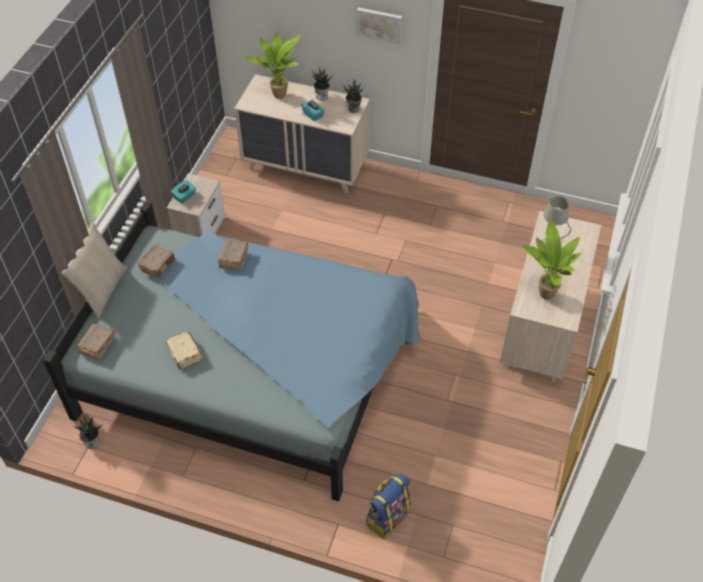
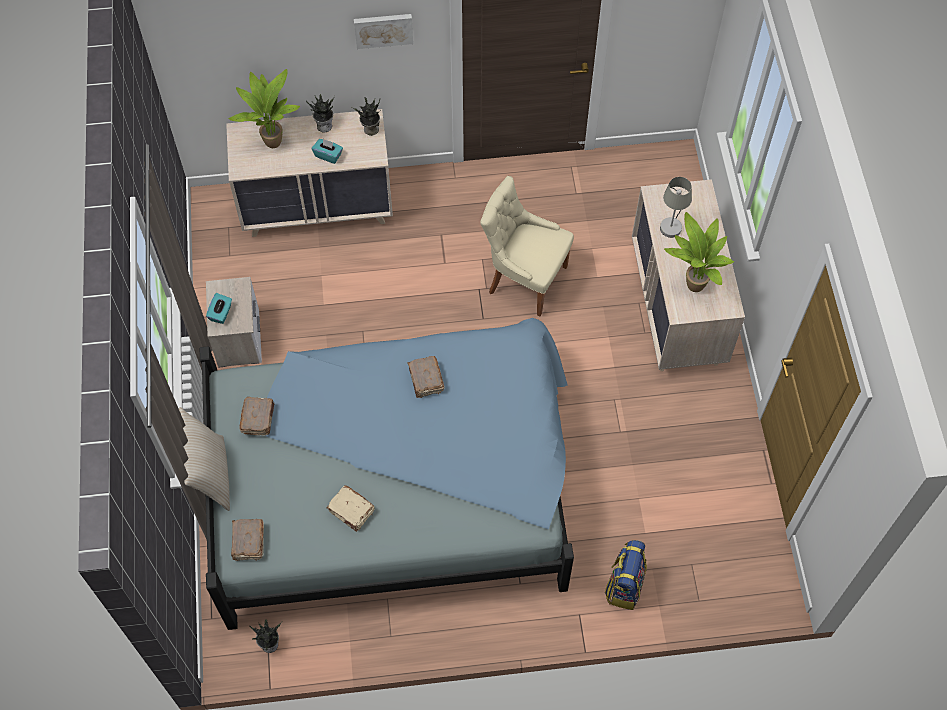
camera: 25 degrees left, 10 degrees up
(233, 259) = (339, 376): brown book -> brown book (425, 381)
(430, 264) = (524, 279): none -> beige chair

